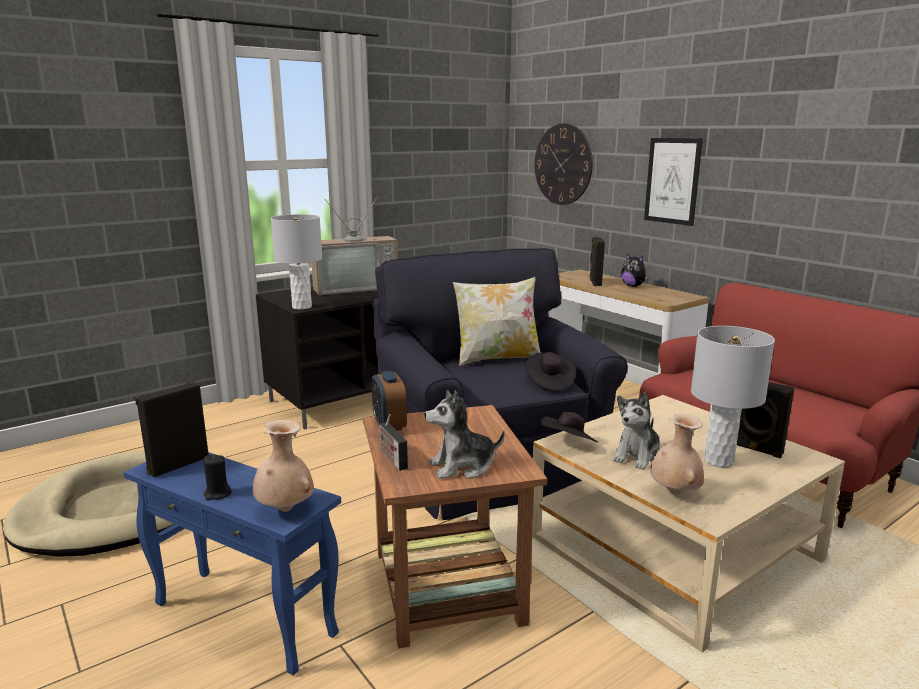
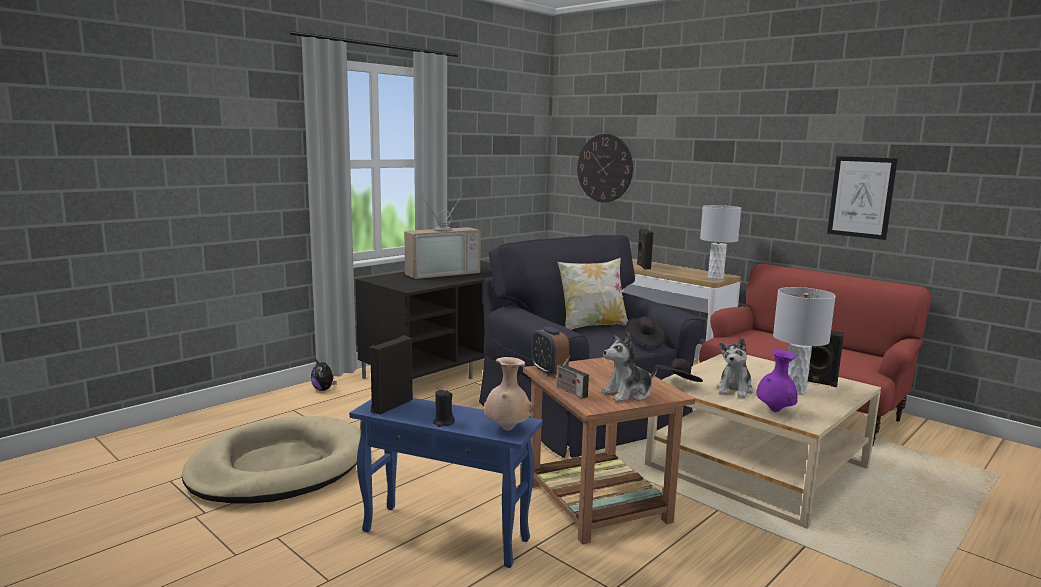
camera: 10 degrees left, 5 degrees down
(302, 307) = (409, 288): grey table lamp -> grey table lamp (716, 277)
(633, 286) = (676, 269): plush toy -> plush toy (324, 389)
(672, 181) = (705, 182): picture -> picture (861, 197)
(675, 492) = (775, 411): beige vase -> purple vase

